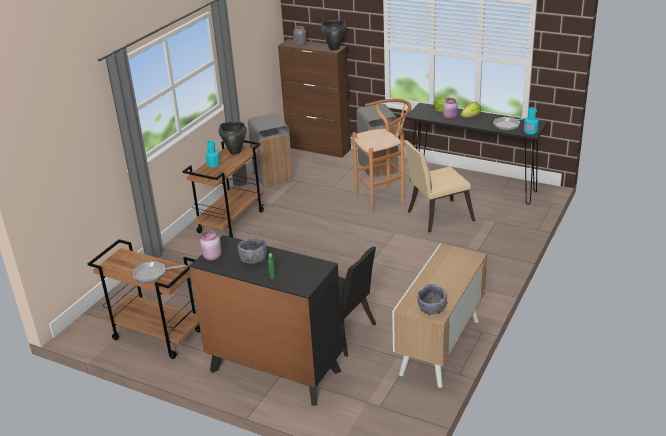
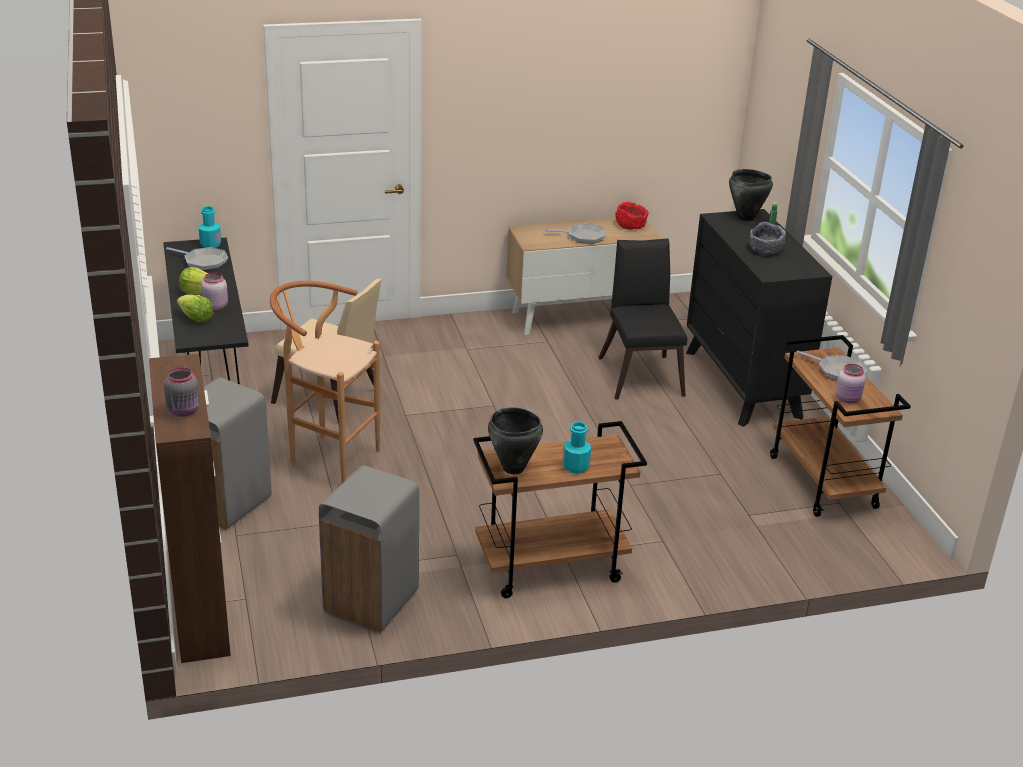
camera: 135 degrees left, 0 degrees up
(212, 257) = (801, 271): pink jar -> pink jar (848, 399)
(334, 48) = (176, 364): black cooking pot -> black cooking pot (746, 218)
(432, 308) = (630, 225): grey bowl -> red bowl
(436, 277) = (583, 236): none -> frying pan

